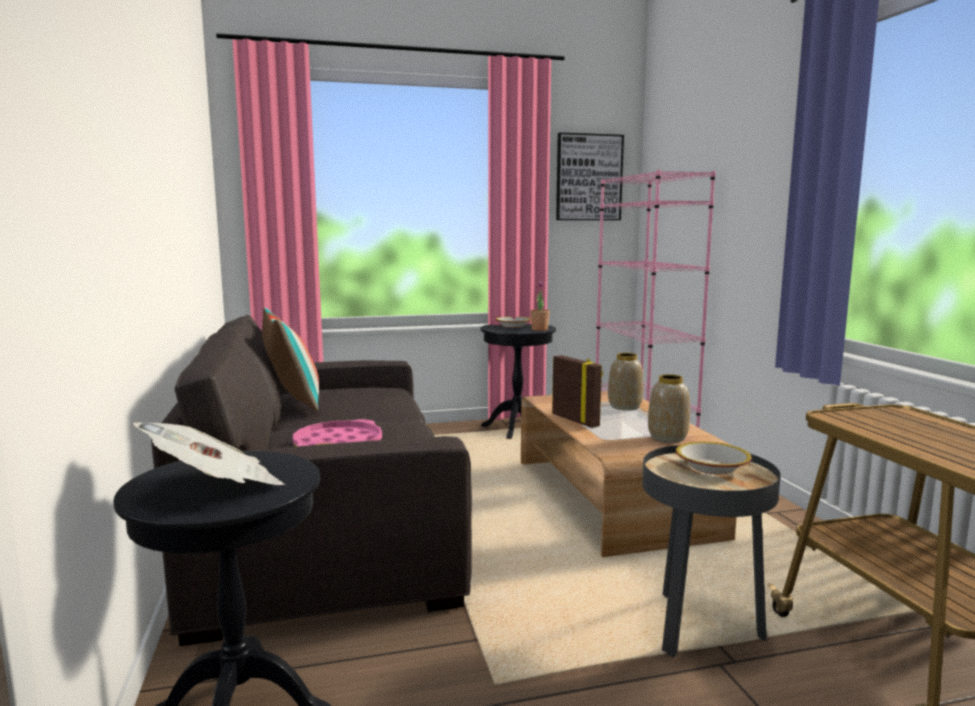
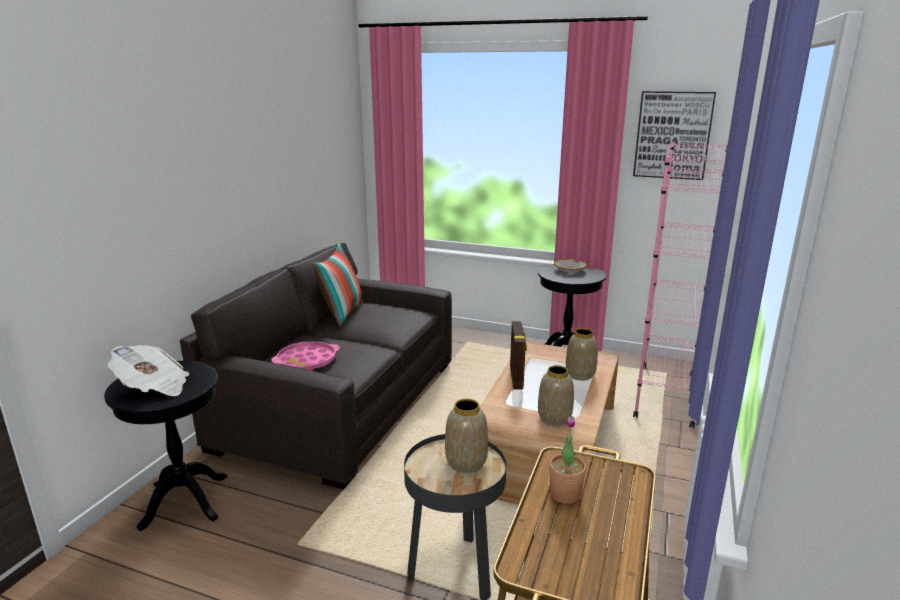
camera: 35 degrees right, 10 degrees up
(539, 329) = (582, 279): potted plant -> potted plant (565, 494)
(712, 467) = (467, 463): bowl -> vase

